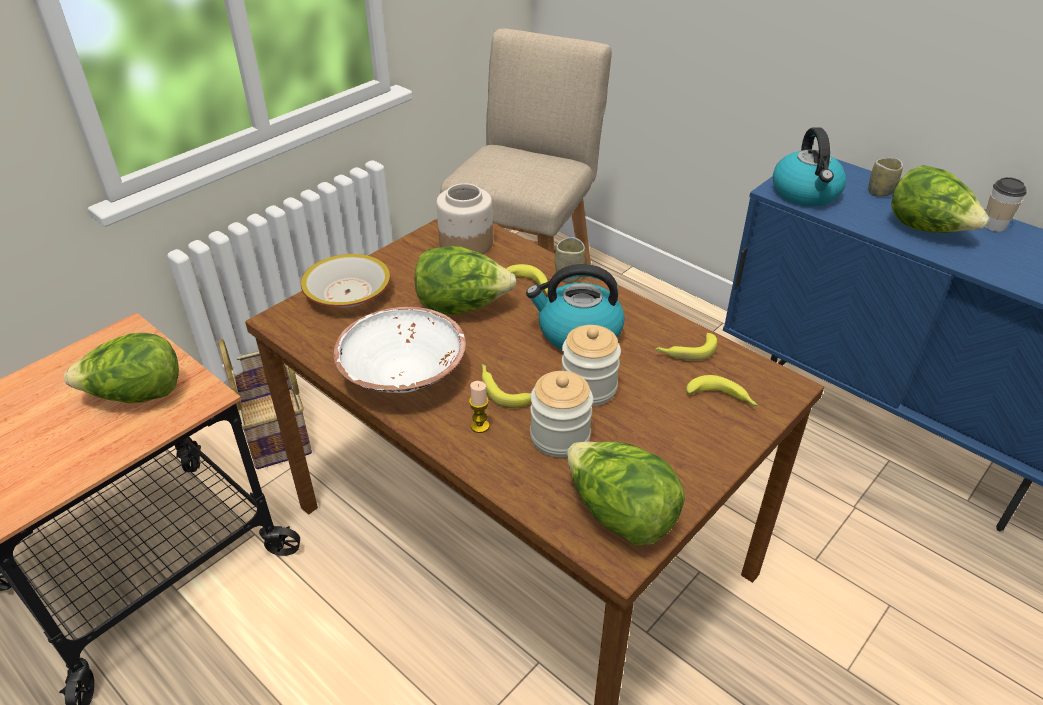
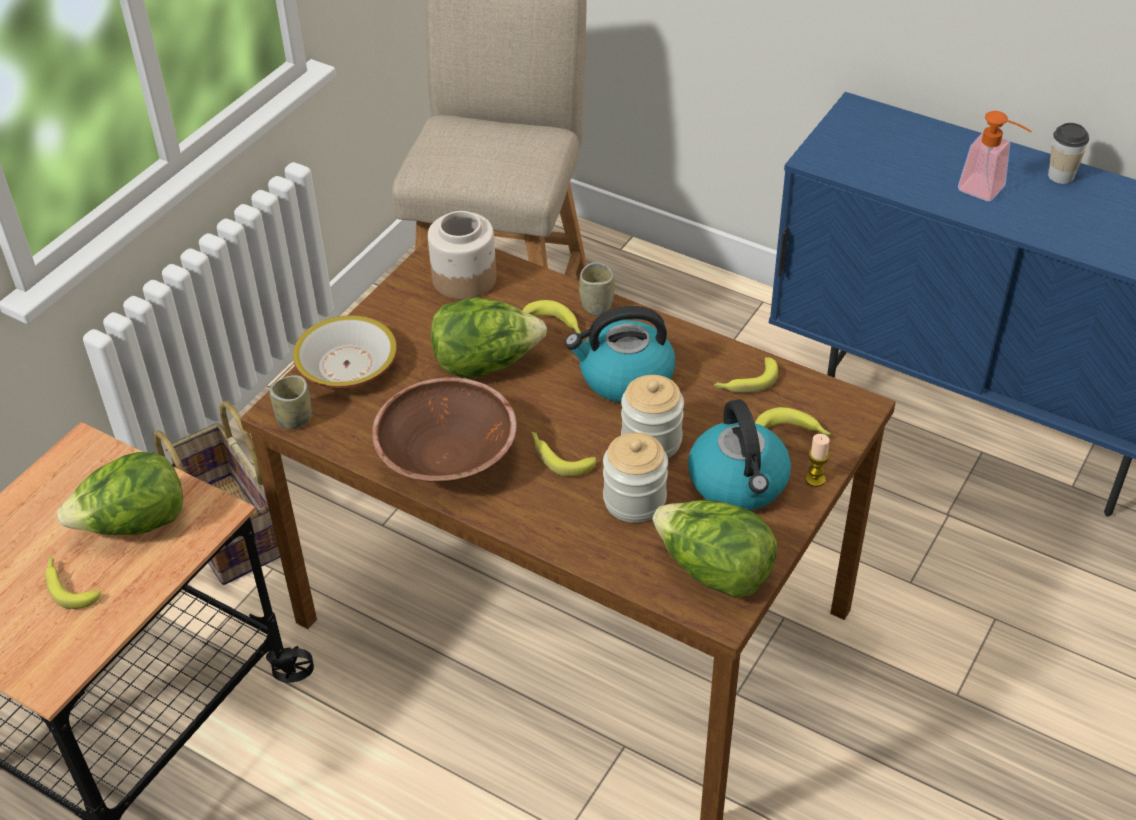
camera: 10 degrees left, 5 degrees up
(60, 437) = (69, 586): none -> banana
(404, 376) = (448, 458): white bowl -> brown bowl
(480, 426) = (548, 501): candle -> candle (815, 479)
(806, 193) = (849, 158): kettle -> kettle (739, 483)
(880, 192) = (933, 145): cup -> cup (294, 419)
(927, 229) = (989, 191): lettuce -> soap dispenser

